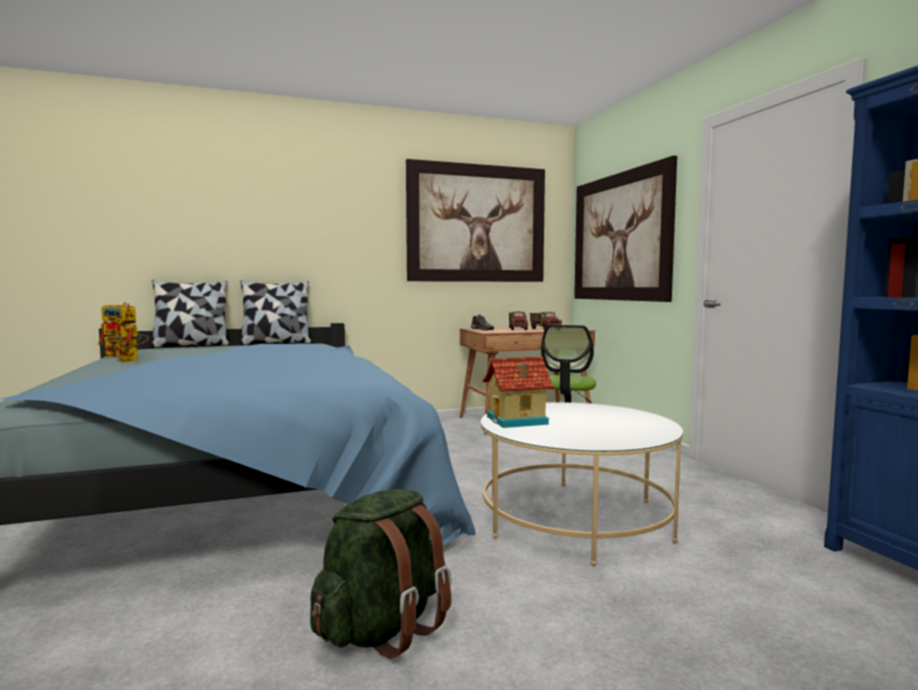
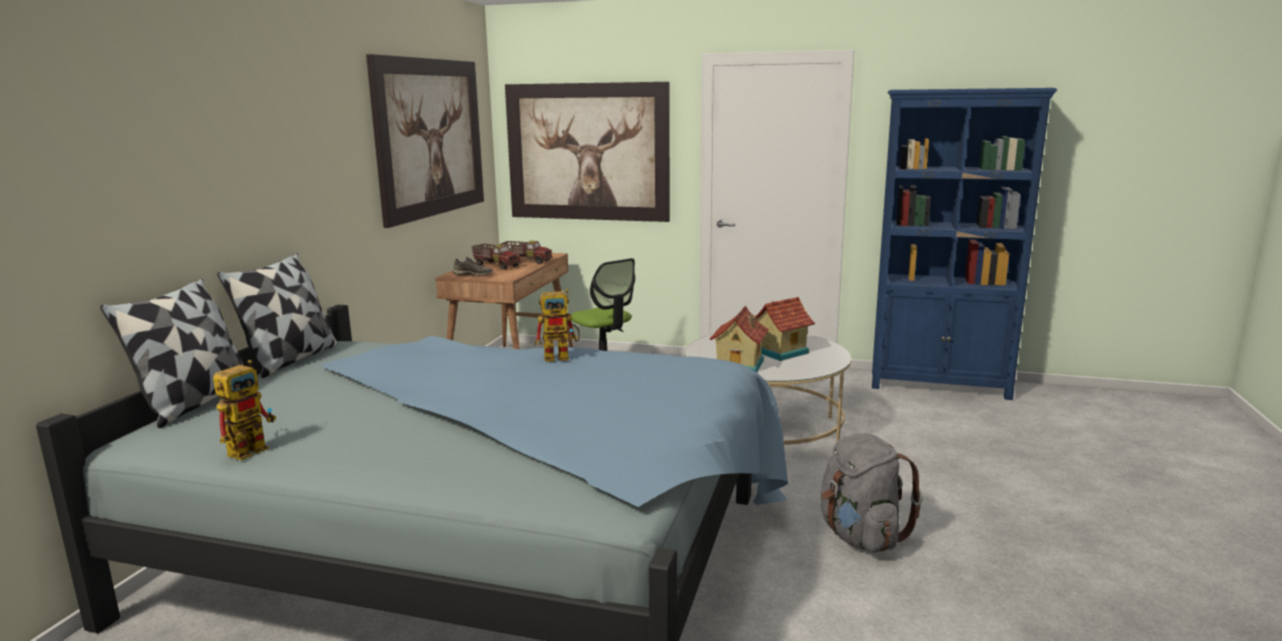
camera: 55 degrees left, 10 degrees up
(131, 361) = (339, 444): toy robot -> toy robot (562, 356)
(382, 628) = (860, 536): green backpack -> grey backpack
(590, 424) = (778, 351): none -> toy house

